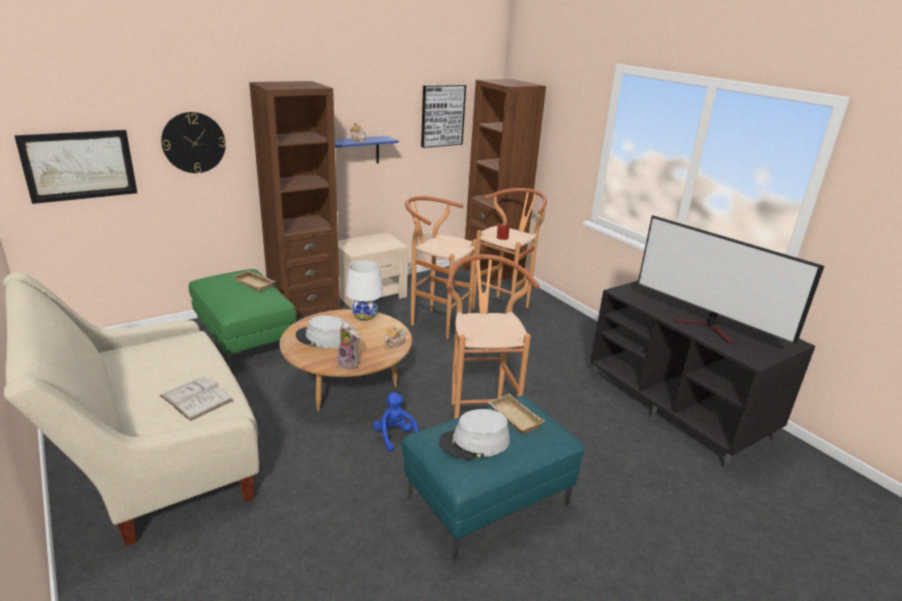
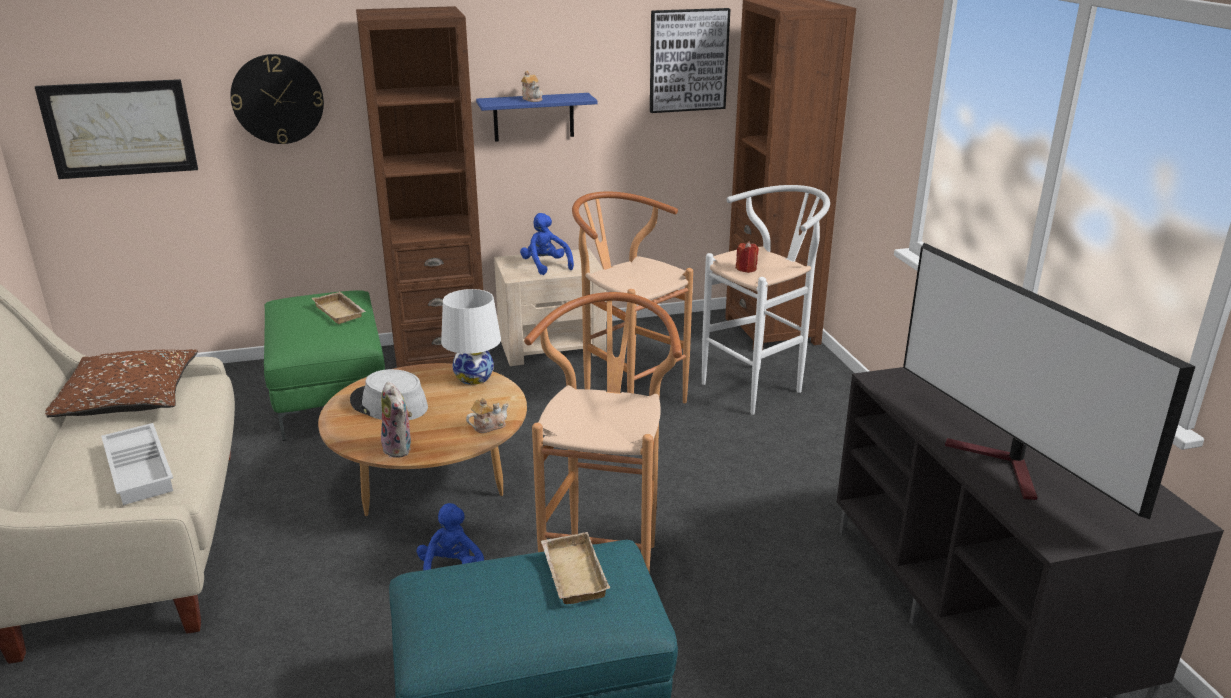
camera: 20 degrees right, 0 degrees up
(148, 354) = (130, 399): none -> brown pillow
(196, 398) = (141, 469): white book -> white tray
(368, 245) = (545, 266): none -> blue plush toy
(474, 442) = (478, 604): grey hat -> none
(504, 306) = (760, 386): brown stool -> white stool

